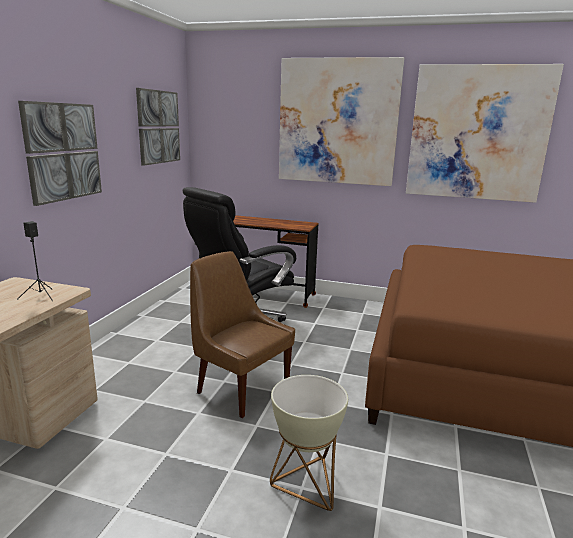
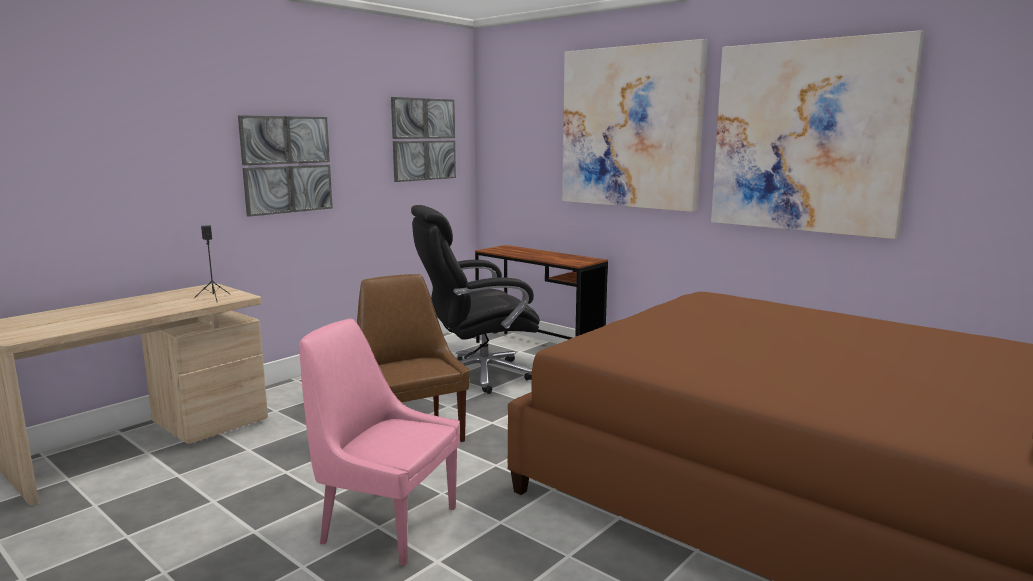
camera: 25 degrees right, 5 degrees down
(305, 483) = (385, 524): planter -> pink chair

